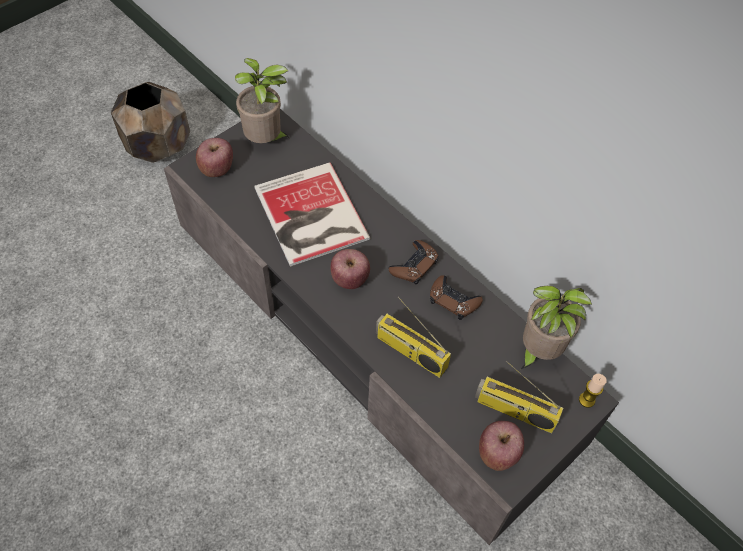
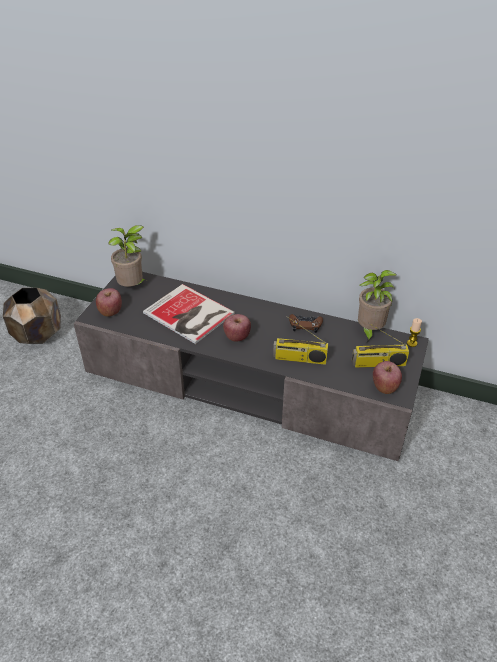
camera: 25 degrees left, 15 degrees down
(414, 265) = (270, 317): brown game controller -> none

